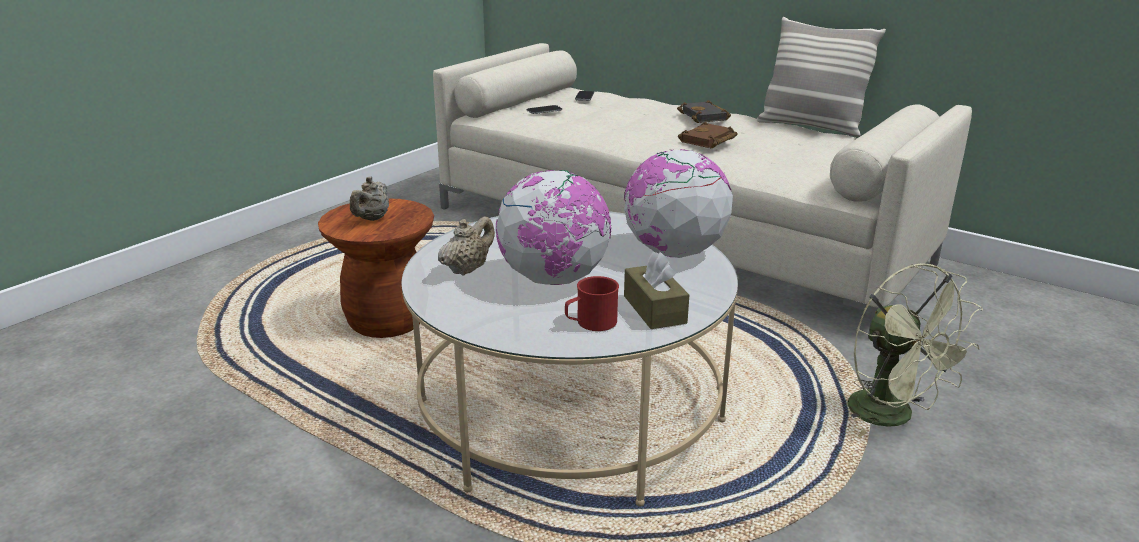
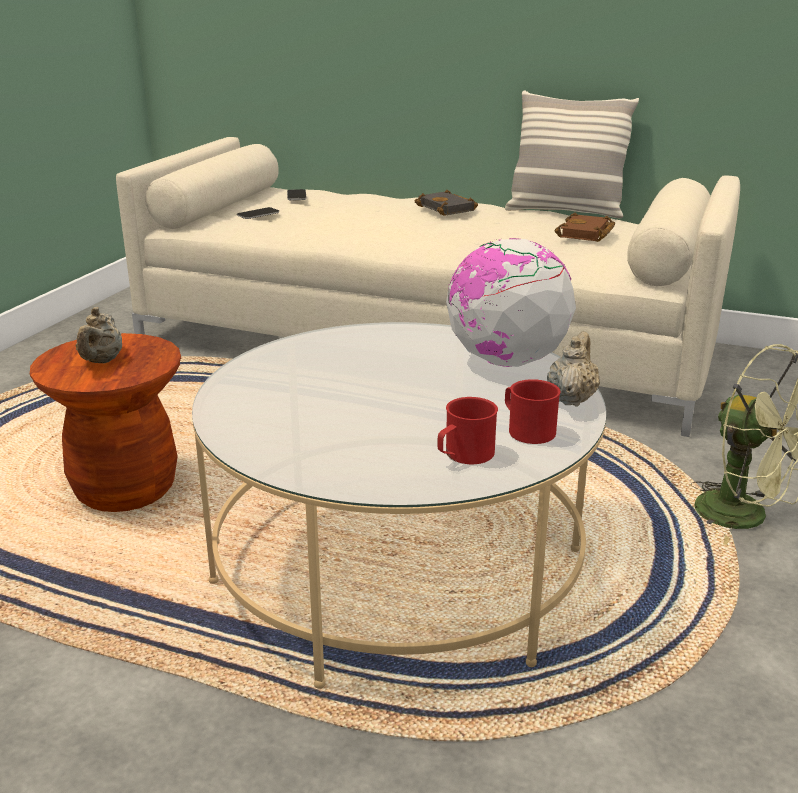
camera: 15 degrees left, 0 degrees up
(467, 269) = (274, 409): beige teapot -> beige teapot (571, 399)
(554, 279) = (388, 409): globe -> none
(654, 309) = (526, 429): brown tissue box -> red mug
(708, 141) = (468, 234): brown book -> brown book (586, 234)

